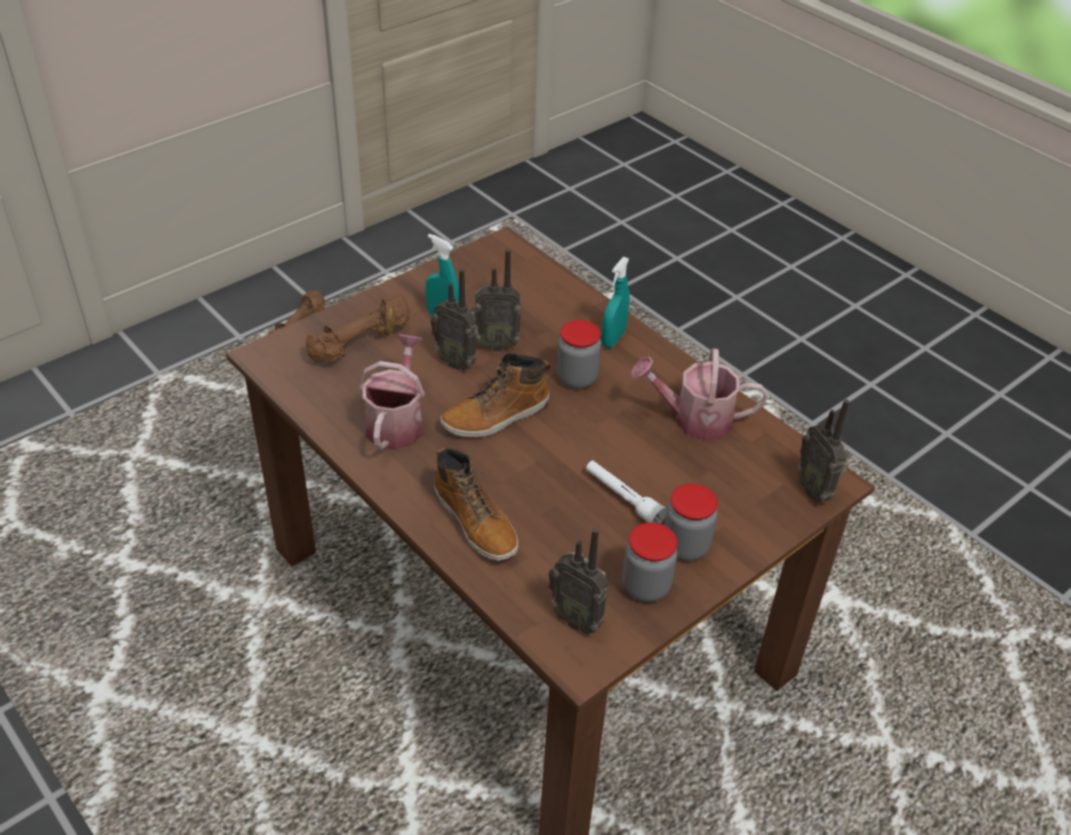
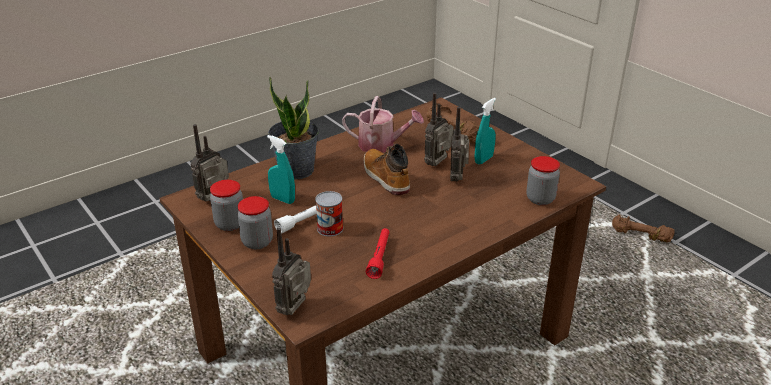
camera: 95 degrees right, 10 degrees down
(476, 522) = (296, 169): boot -> potted plant
(576, 378) = (423, 209): jar -> jar (540, 199)
(613, 339) = (470, 227): turquoise spray bottle -> turquoise spray bottle (282, 199)
(638, 470) = (330, 228): none -> can
(694, 419) = (379, 257): watering can -> red flashlight
(815, 490) = (296, 309): radio -> radio turned 45 degrees counterclockwise

